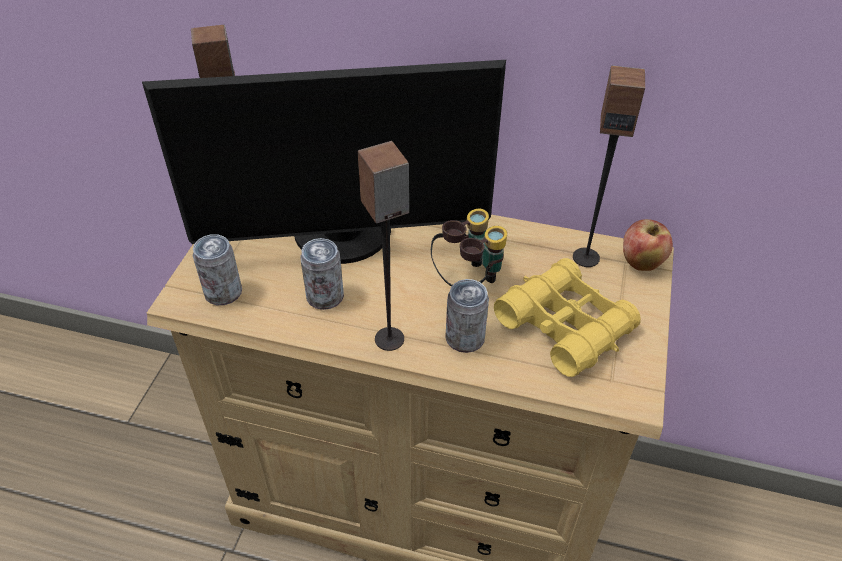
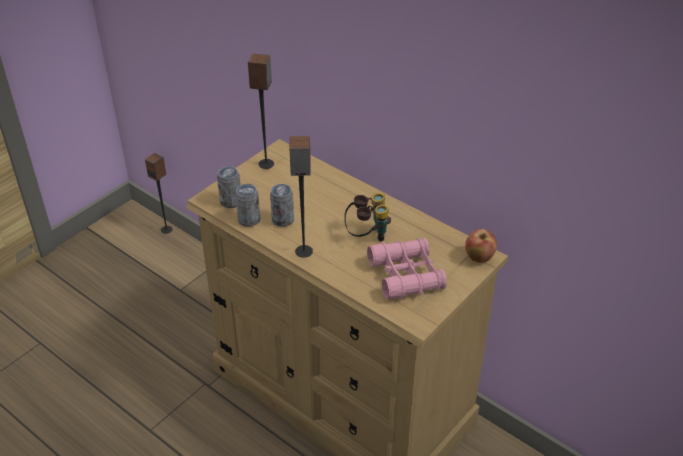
camera: 25 degrees right, 5 degrees down
(344, 237) = (312, 192): monitor -> none
(465, 338) = (345, 264): can -> can (249, 220)
(564, 325) = (406, 275): yellow binoculars -> pink binoculars
(586, 257) = (447, 244): speaker -> speaker (166, 229)

